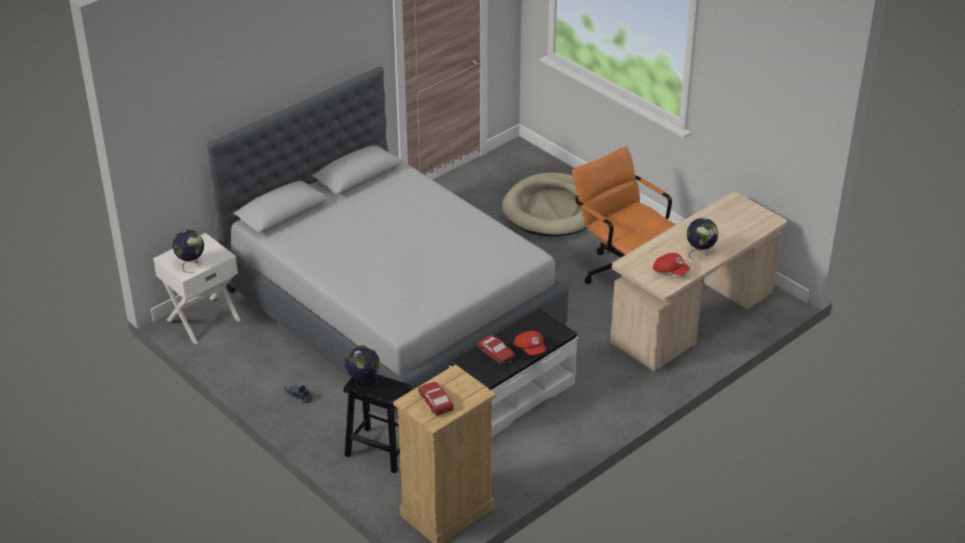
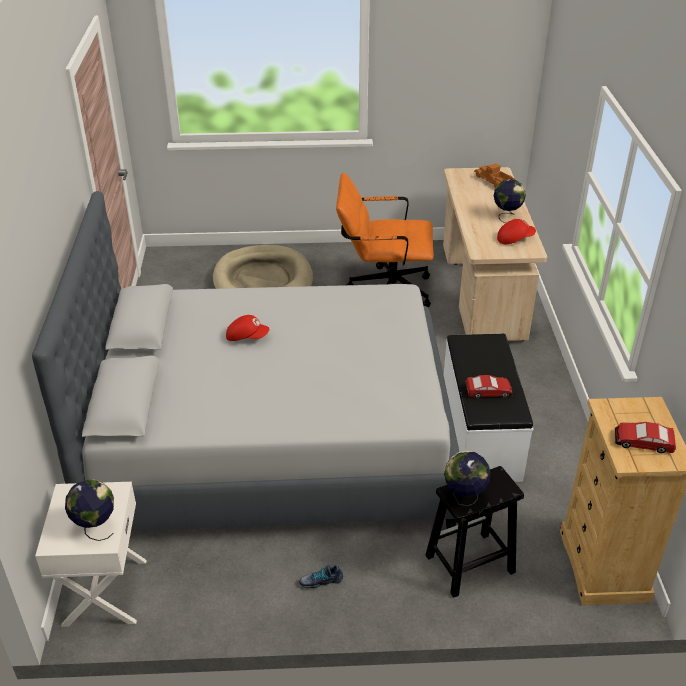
camera: 50 degrees left, 0 degrees up
(530, 349) = (502, 369): red cap -> red cap (247, 337)
(749, 223) = (493, 181): none -> toy truck

